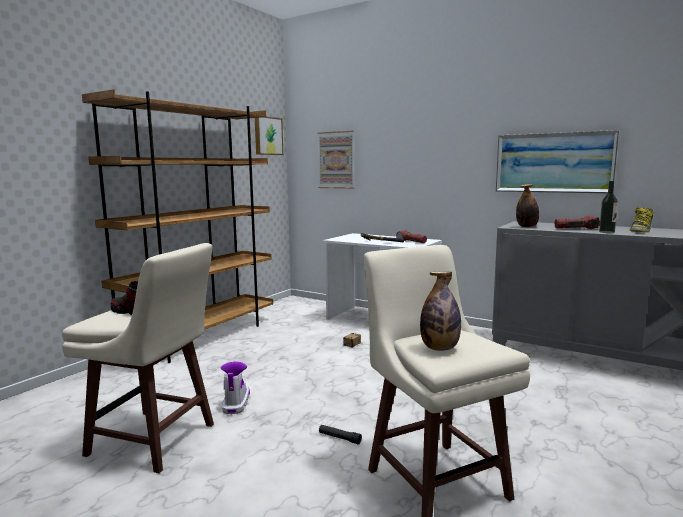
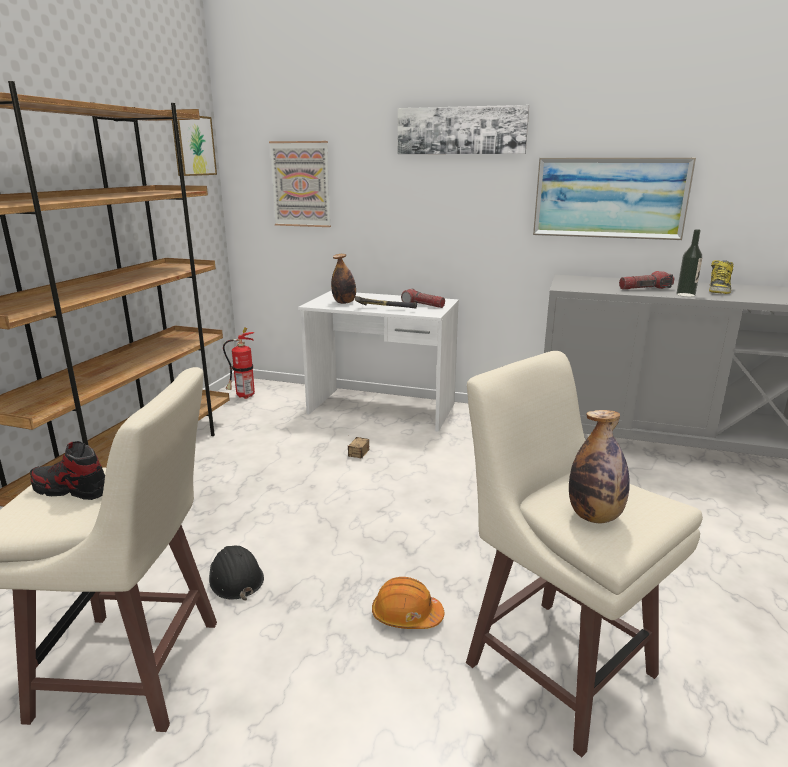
camera: 15 degrees left, 10 degrees up
(236, 403) = (235, 578): boot -> black hard hat
(287, 306) = (243, 396): none -> fire extinguisher
(339, 438) = (406, 615): black flashlight -> orange hard hat
(443, 119) = (461, 130): none -> picture
(527, 227) = (583, 287): bottle -> bottle (344, 302)

